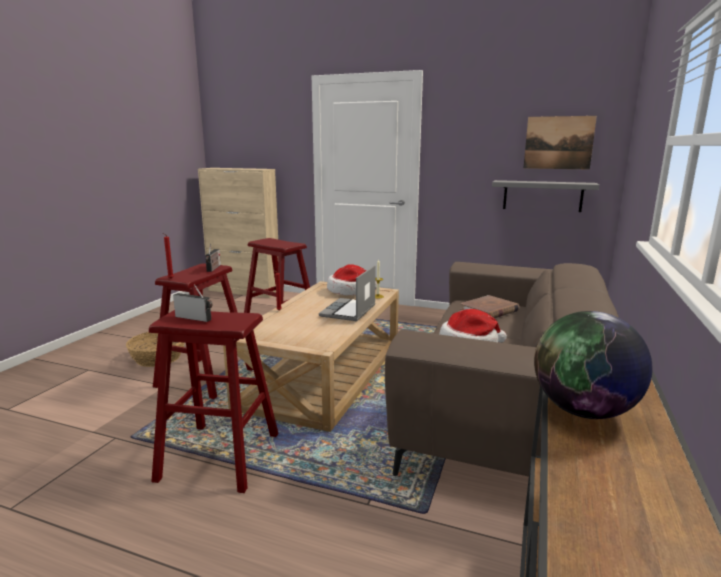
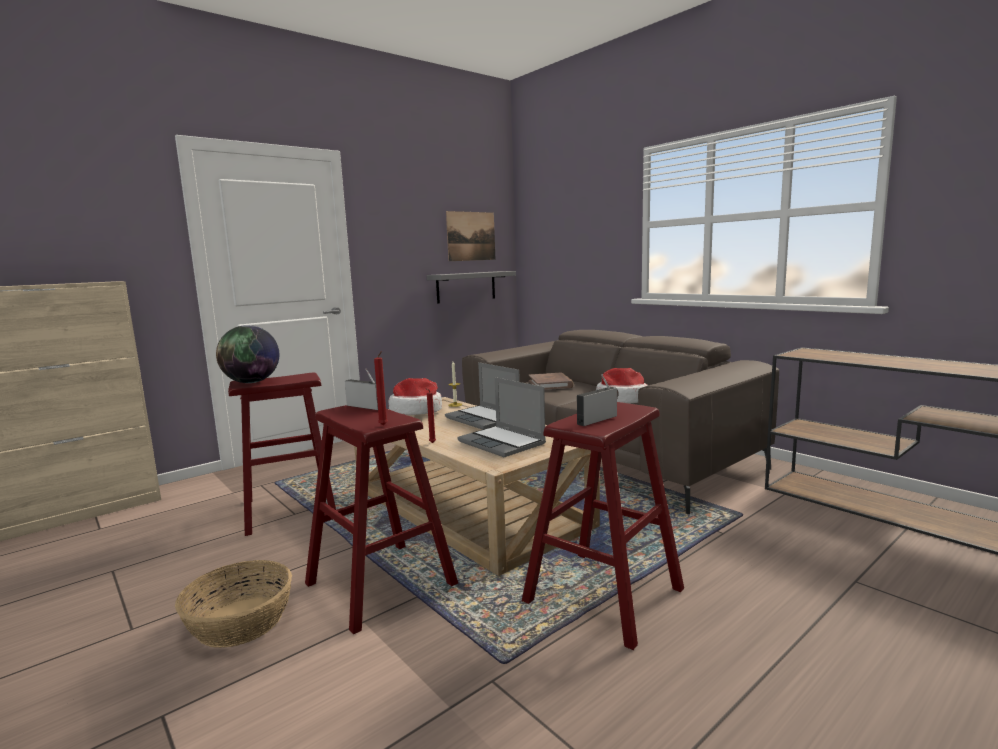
camera: 60 degrees left, 5 degrees down
(296, 328) = (503, 443): none -> laptop
(583, 411) = (860, 359): globe -> globe (252, 382)

